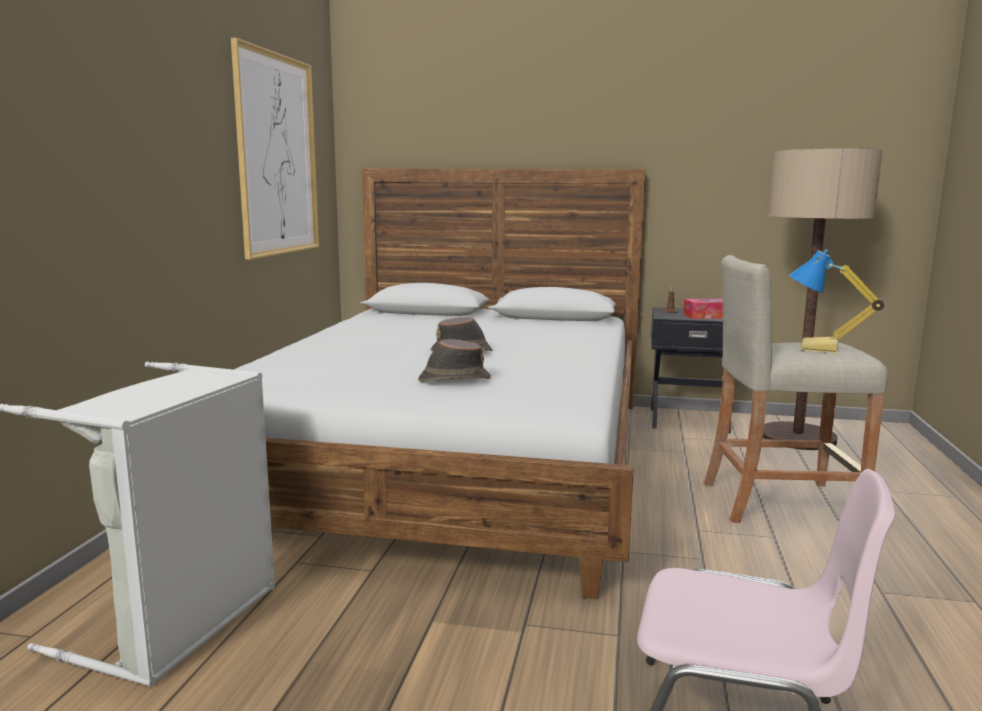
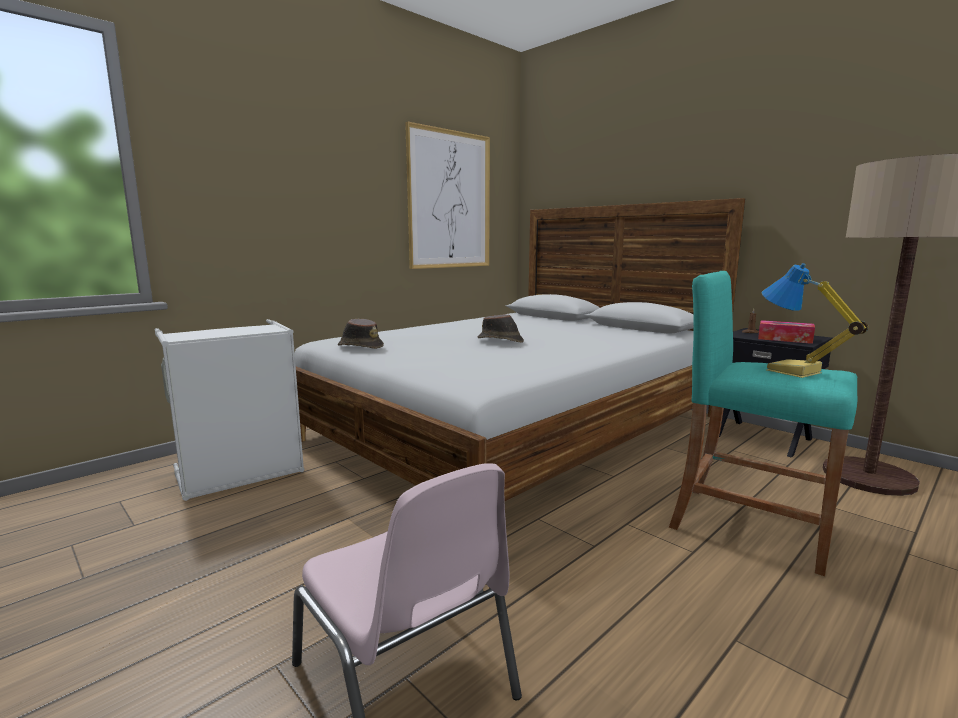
camera: 35 degrees right, 0 degrees up
(453, 379) = (447, 355): brown hat -> brown hat (360, 347)
(780, 502) = (749, 526): beige stool -> turquoise stool

